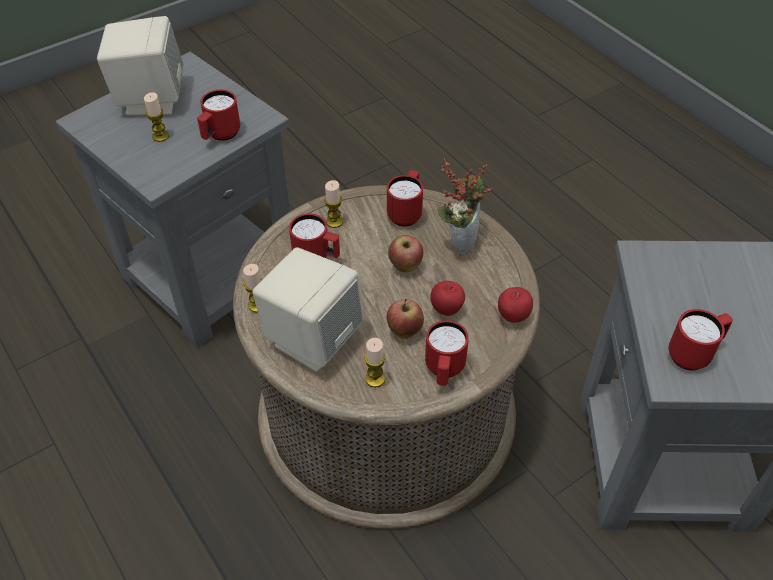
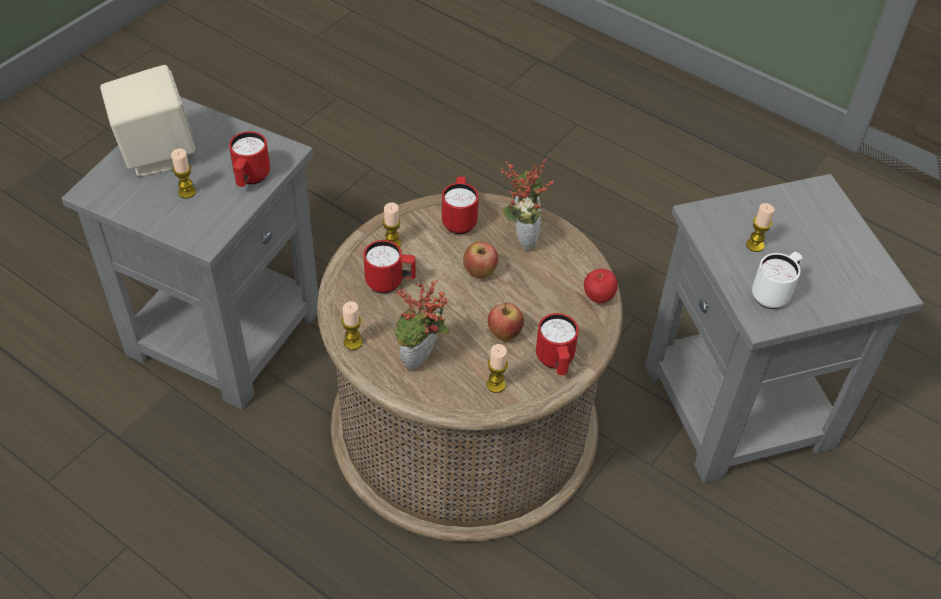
camera: 20 degrees left, 0 degrees up
(313, 338) = (421, 361): beige speaker -> potted plant
(447, 309) = (535, 305): apple -> none
(691, 298) = (755, 245): none -> candle
(694, 354) = (773, 294): red mug -> white mug

